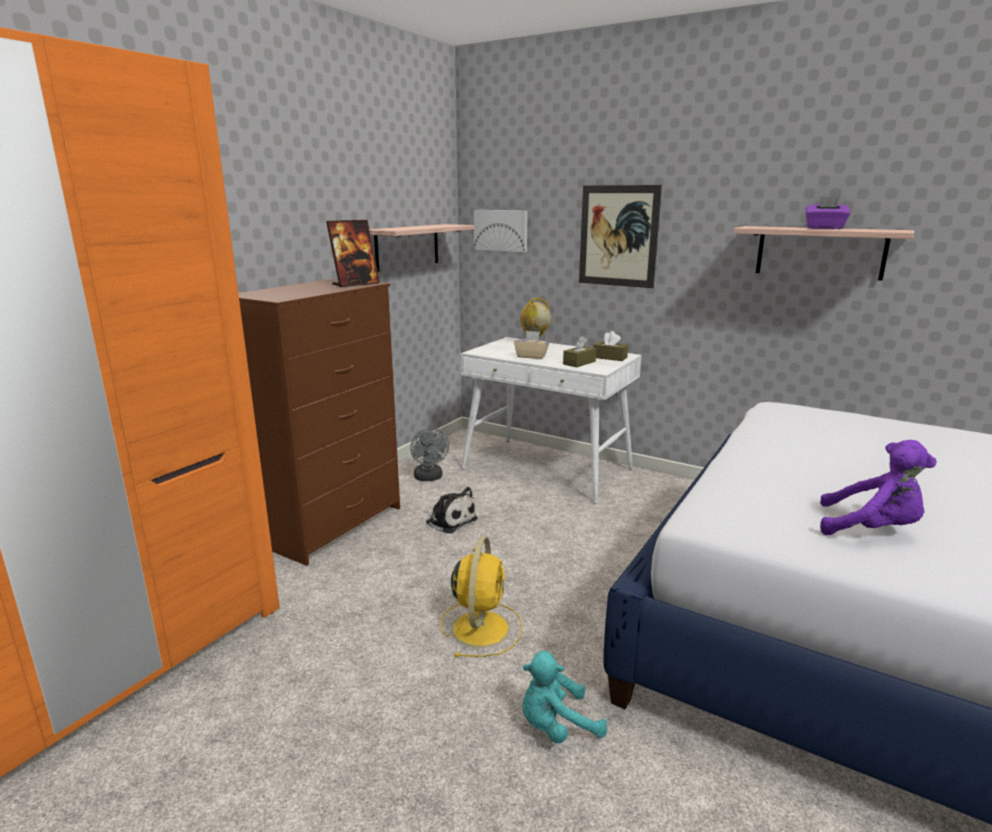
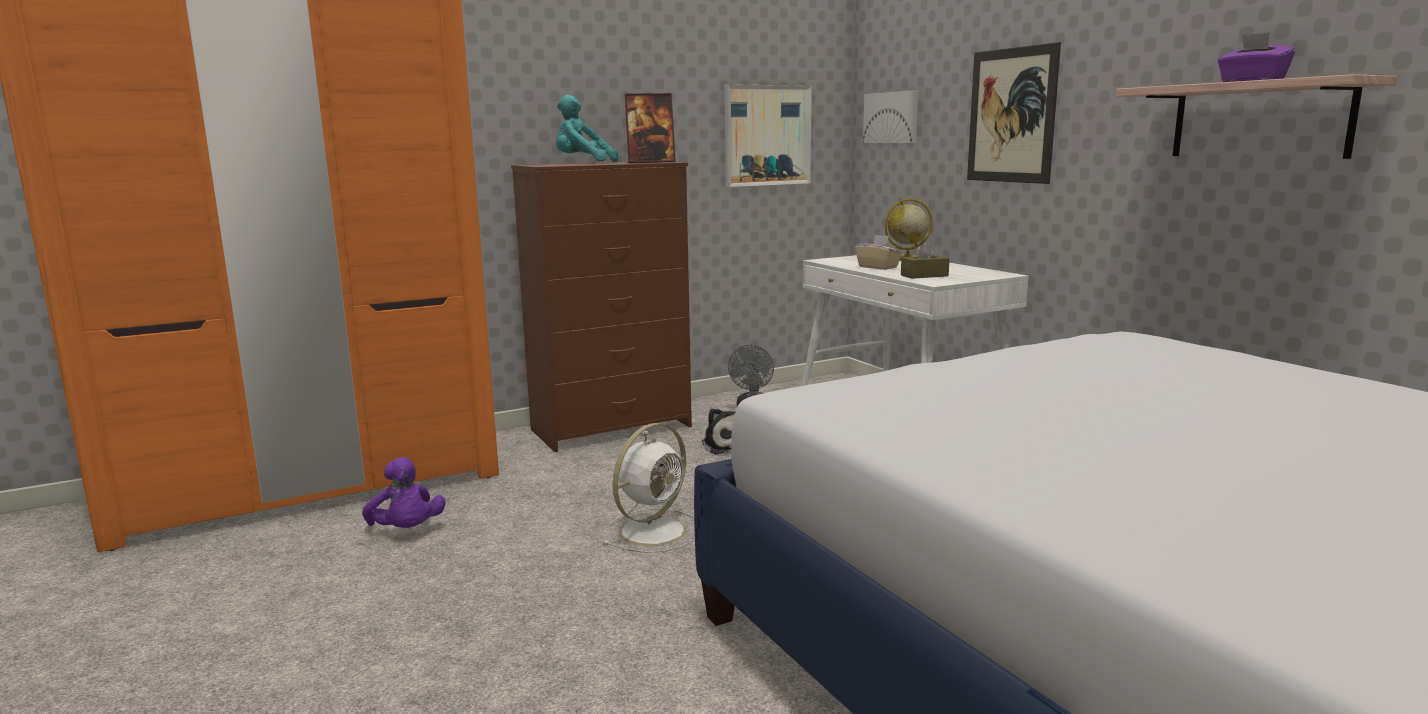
camera: 30 degrees right, 5 degrees down
(407, 247) = (767, 135): shelf -> picture
(481, 627) = (655, 530): yellow fan -> white fan
(556, 726) = (632, 617): turquoise plush toy -> turquoise plush toy (581, 163)
(609, 357) = (976, 274): brown tissue box -> none
(871, 529) = (968, 428): purple plush toy -> purple plush toy (407, 531)

